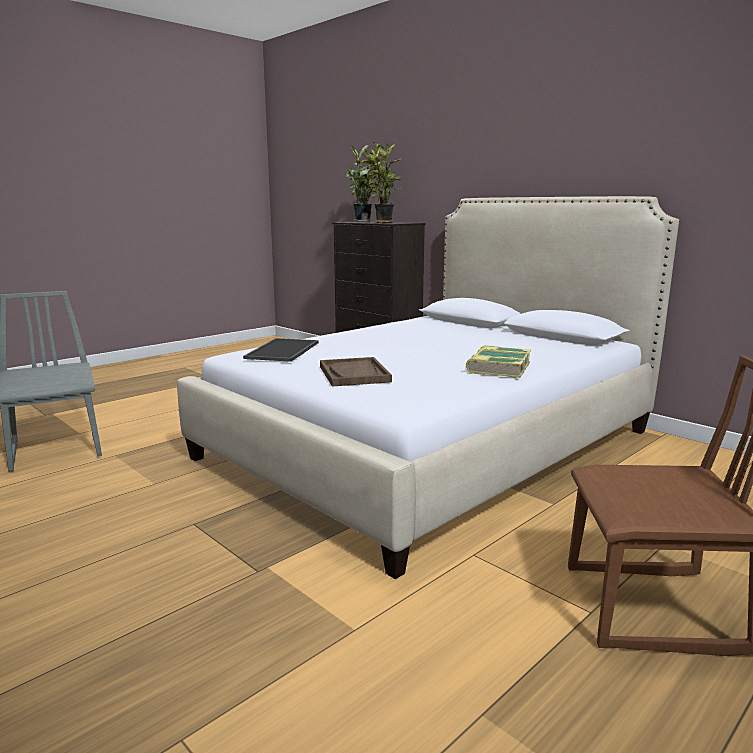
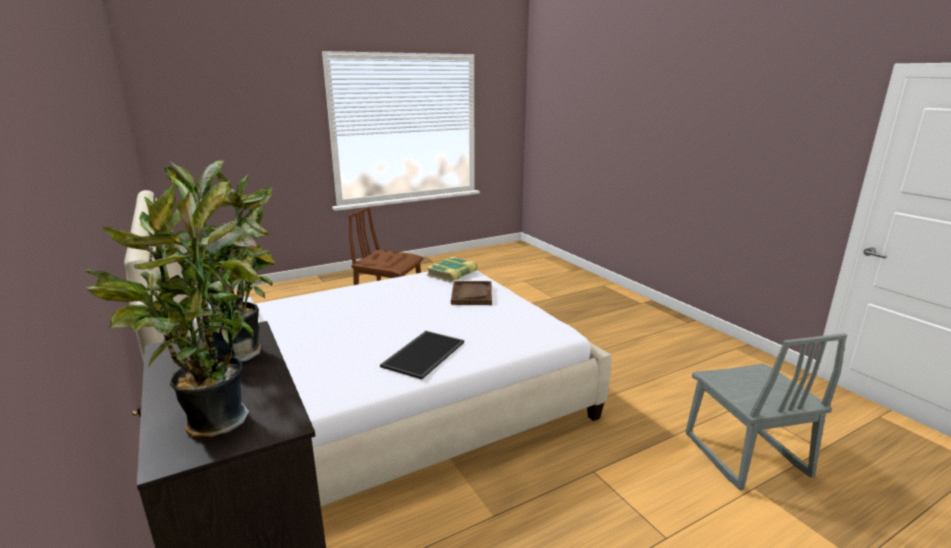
camera: 165 degrees left, 5 degrees up
(284, 350) = (516, 326): tray -> tray (423, 353)
(498, 368) = (371, 291): book -> book (452, 273)

